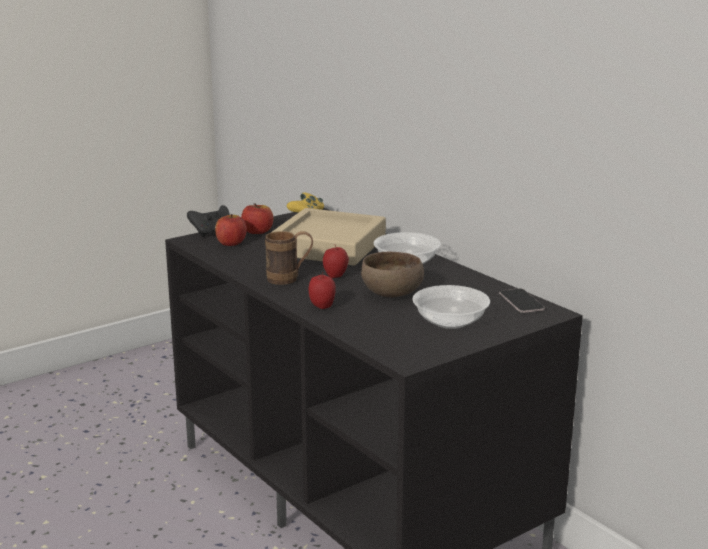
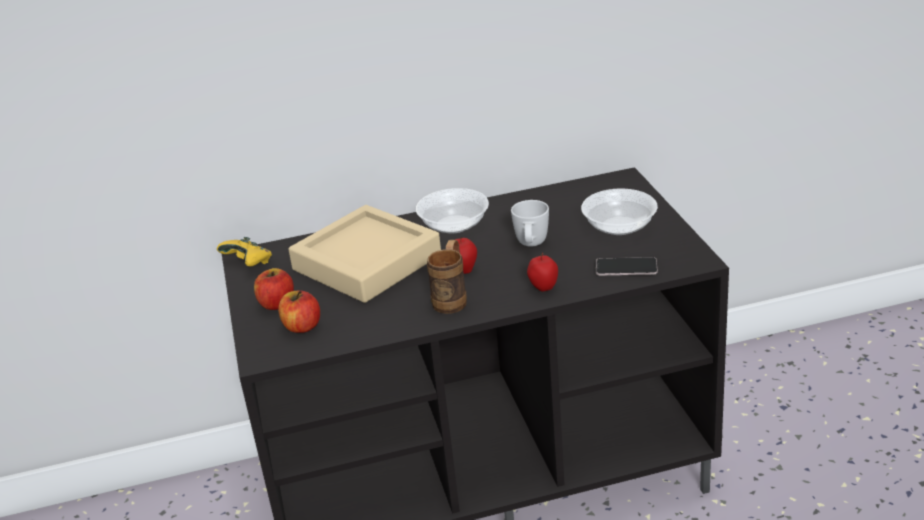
camera: 65 degrees left, 10 degrees up
(211, 233) = (250, 338): black game controller -> none
(391, 293) = (531, 245): brown bowl -> white mug
(521, 301) = (591, 186): phone -> phone (626, 267)

